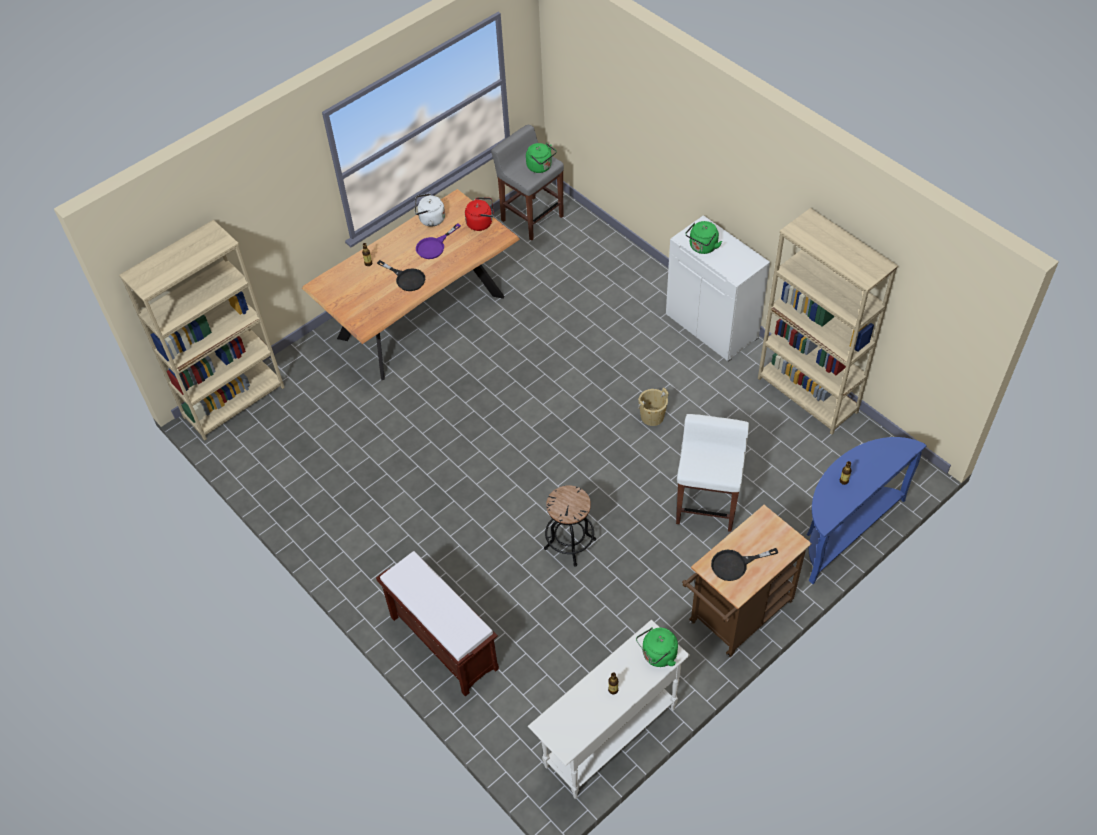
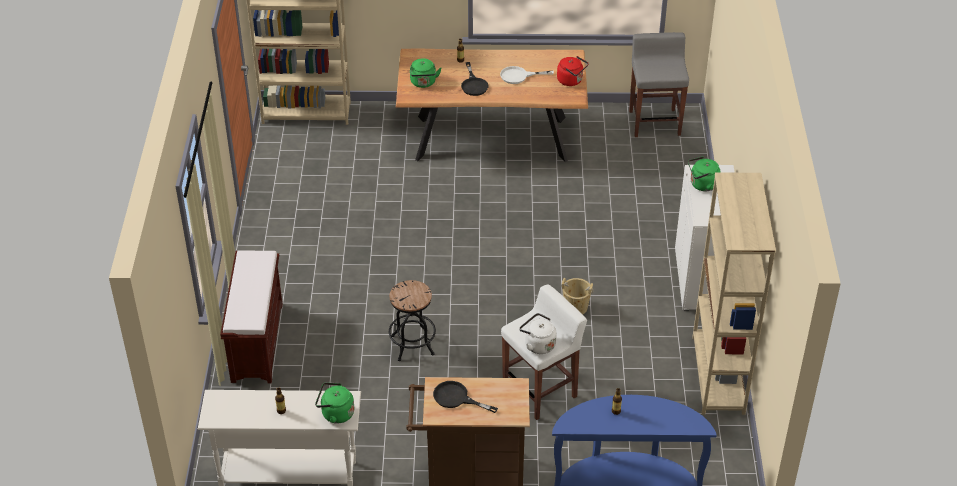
camera: 40 degrees right, 10 degrees down
(430, 220) = (538, 58): white kettle -> white kettle (538, 344)
(434, 246) = (519, 76): purple frying pan -> white frying pan
(541, 167) = (667, 72): green kettle -> green kettle (423, 83)

